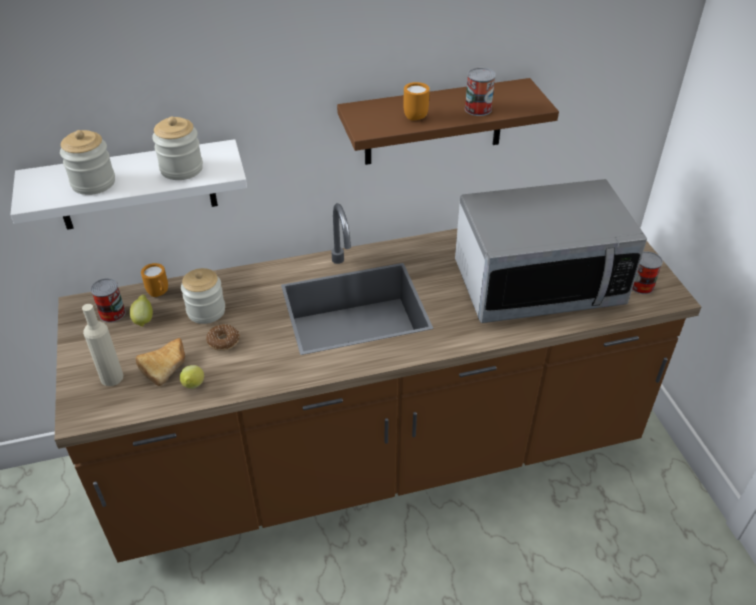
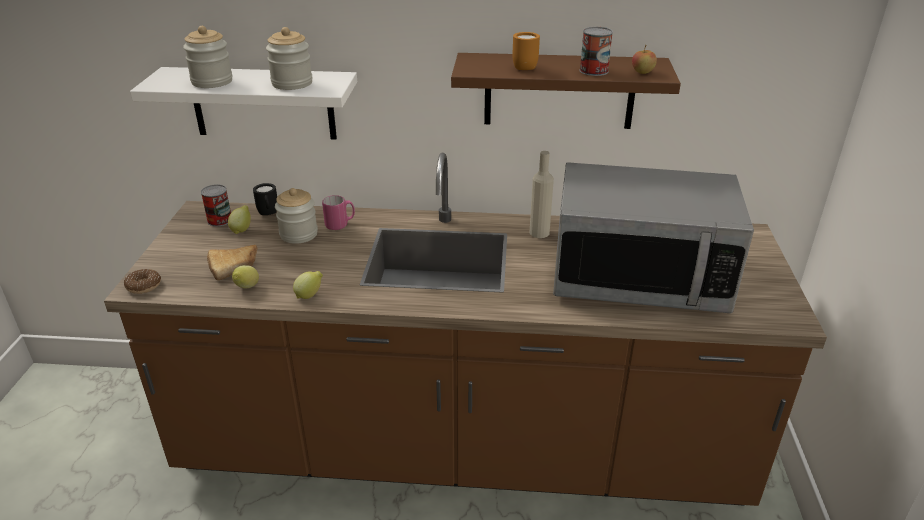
camera: 20 degrees right, 10 degrees down
(112, 377) = (184, 266): beige bottle -> beige bottle (539, 232)
(160, 294) = (268, 214): orange mug -> black mug
(223, 341) = (297, 260): donut -> donut (144, 286)
(241, 289) = (340, 224): none -> pink mug
(260, 378) = (309, 295): none -> lemon
(520, 103) = (642, 72): none -> apple
(641, 286) = (760, 302): can -> none

